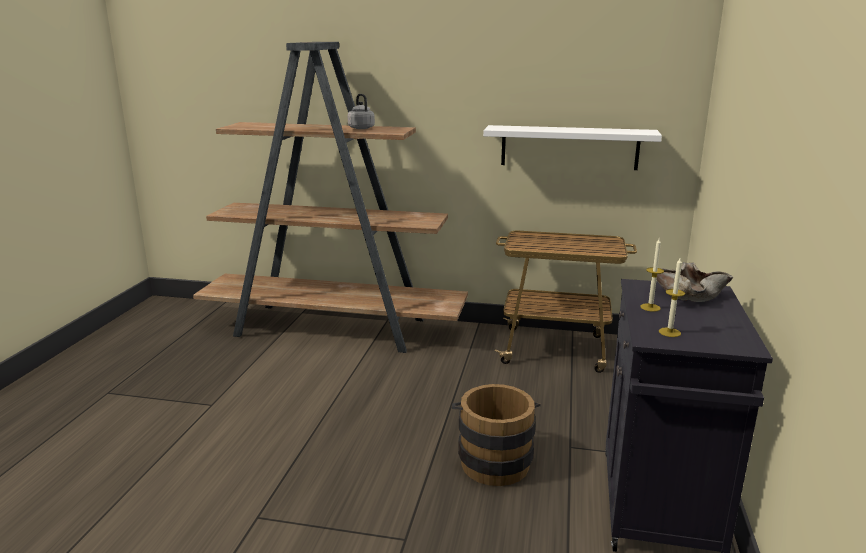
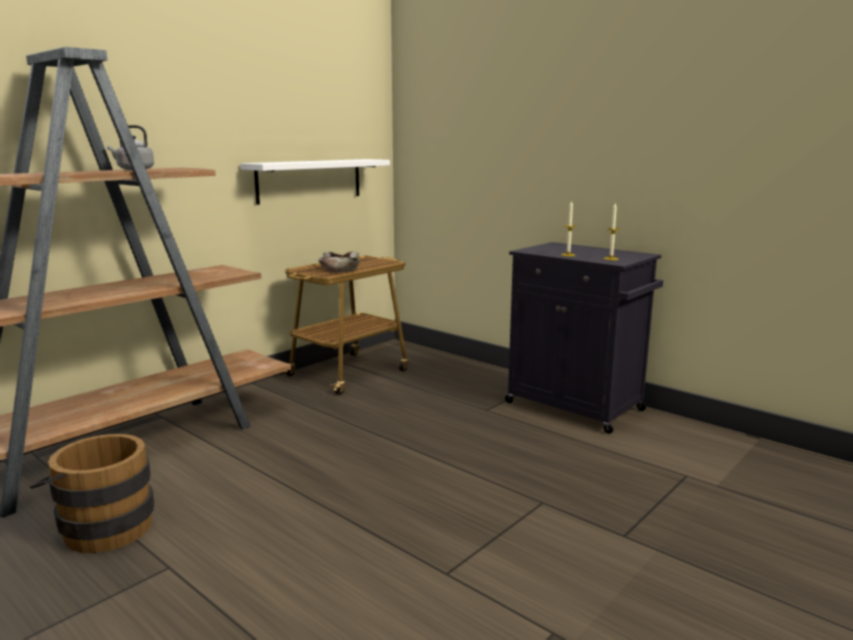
camera: 60 degrees left, 5 degrees down
(493, 459) = (473, 439): brown bucket -> brown bucket (102, 527)
(689, 294) = (556, 247): beige bowl -> beige bowl (341, 269)

